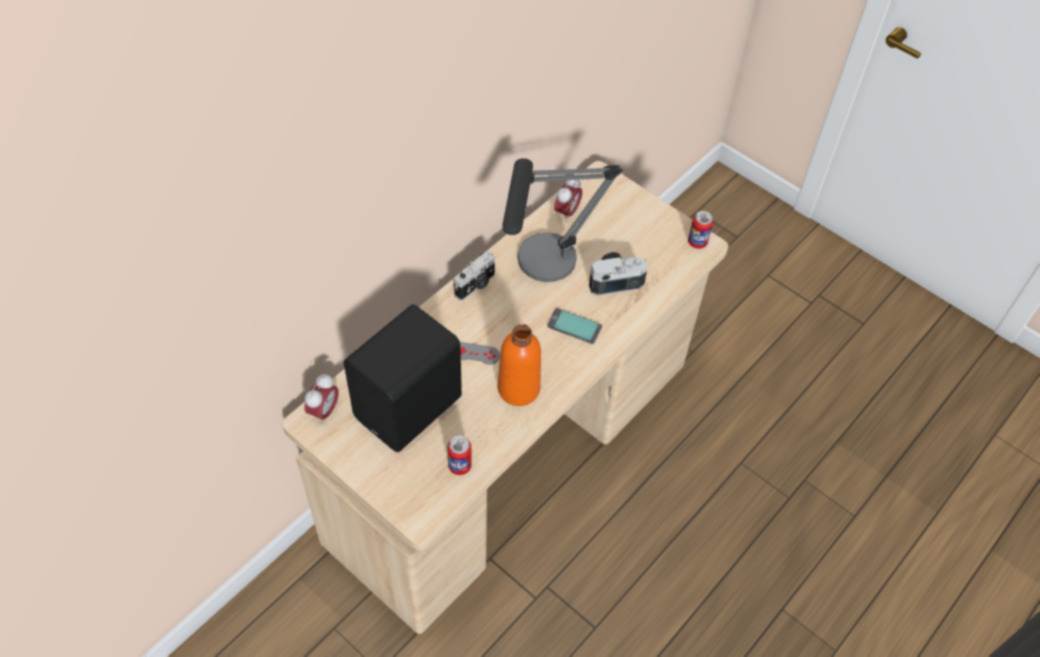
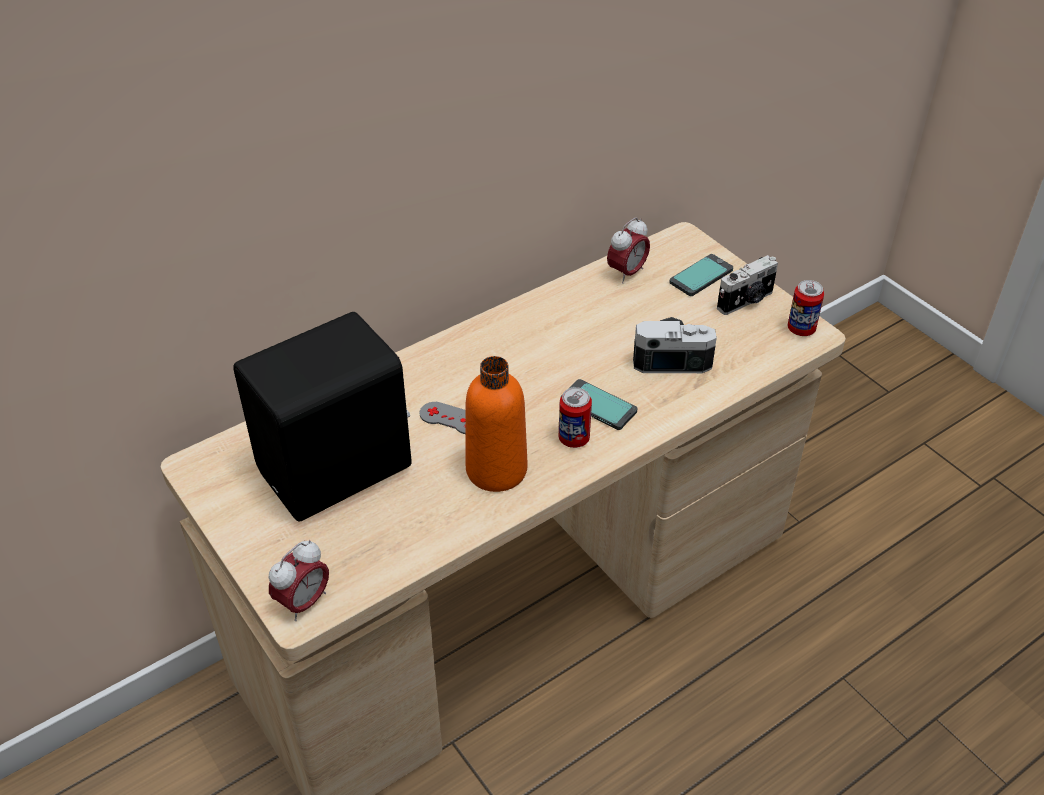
camera: 15 degrees right, 10 degrees down
(324, 411) = (221, 457): alarm clock -> alarm clock (303, 602)
(459, 466) = (380, 554): can -> can (574, 439)
(476, 285) = (478, 339): camera -> camera (746, 301)
(541, 272) = (571, 336): table lamp -> none
(619, 207) = (700, 276): none -> phone

